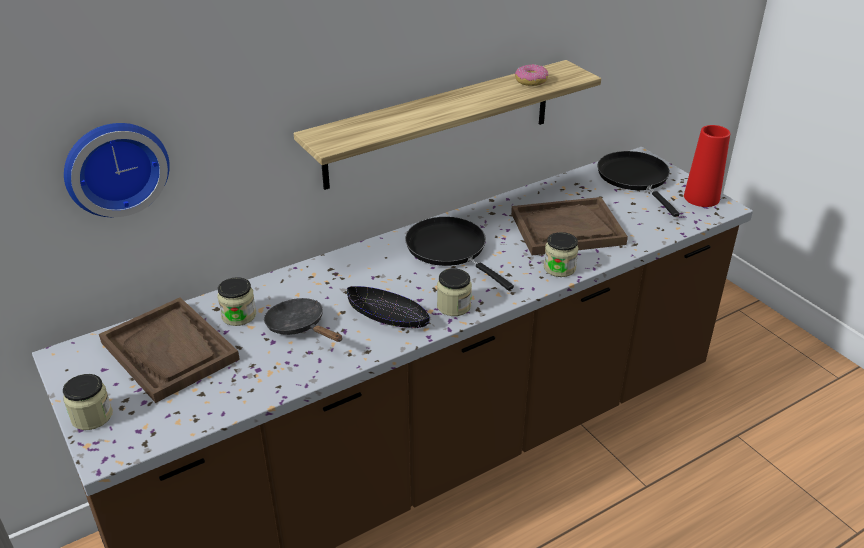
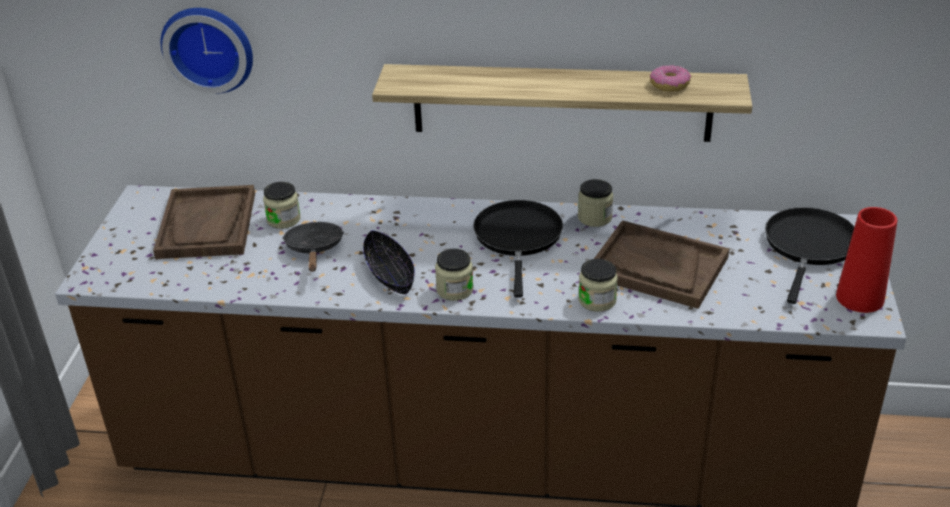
camera: 40 degrees right, 0 degrees up
(92, 416) = (109, 249): jar -> jar (594, 217)

